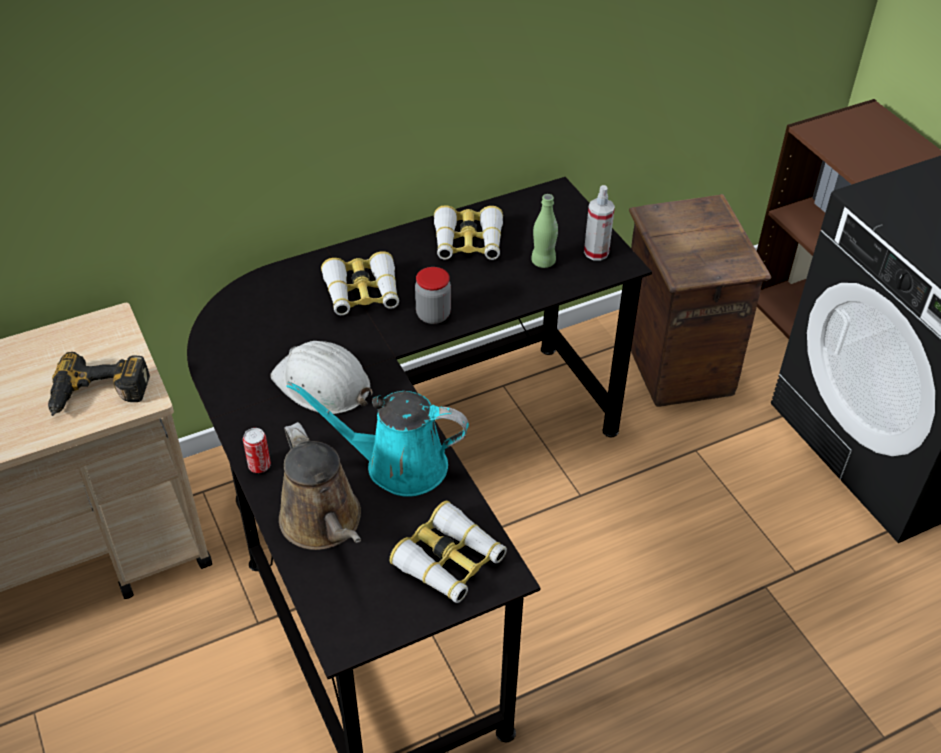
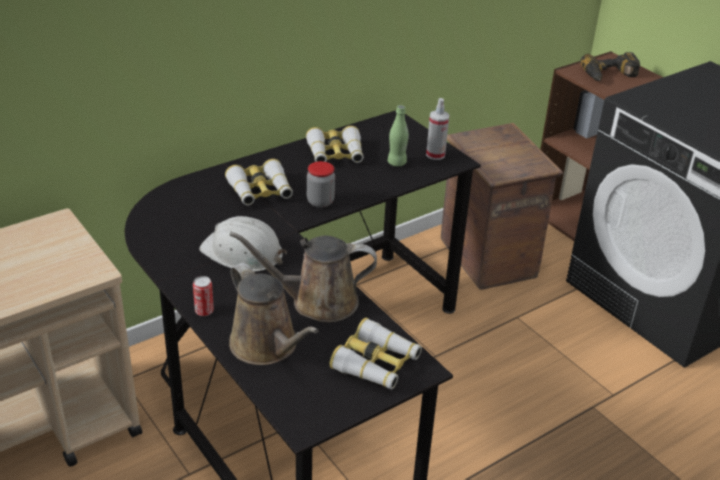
camera: 10 degrees left, 10 degrees down
(98, 396) = (57, 273): power drill -> power drill (610, 76)
(398, 465) = (317, 302): turquoise watering can -> brown watering can

